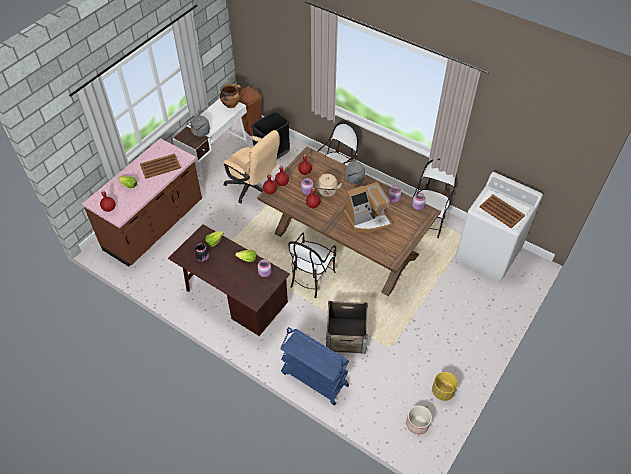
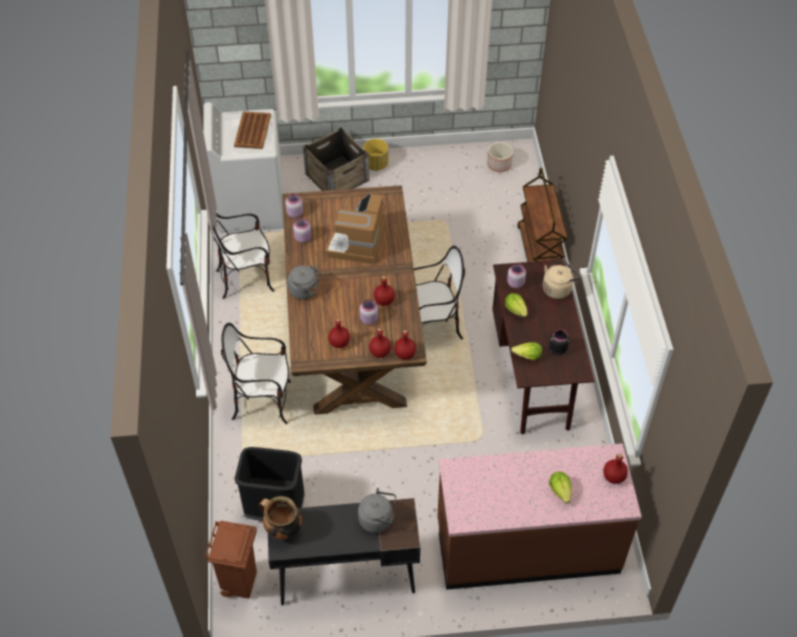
camera: 130 degrees left, 0 degrees up
(160, 166) = (496, 484): brown tray -> none
(216, 160) = (345, 576): white desk -> black desk
(253, 188) = (356, 486): beige office chair -> none
(314, 379) = (539, 253): blue cart -> brown cart
(327, 192) = (351, 301): beige kettle -> beige kettle (558, 288)
(346, 335) = (468, 259): crate -> crate (337, 177)
(367, 219) = (357, 243): coffee machine -> coffee machine turned 105 degrees counterclockwise
(442, 392) = (451, 164): yellow planter -> yellow planter (376, 164)

